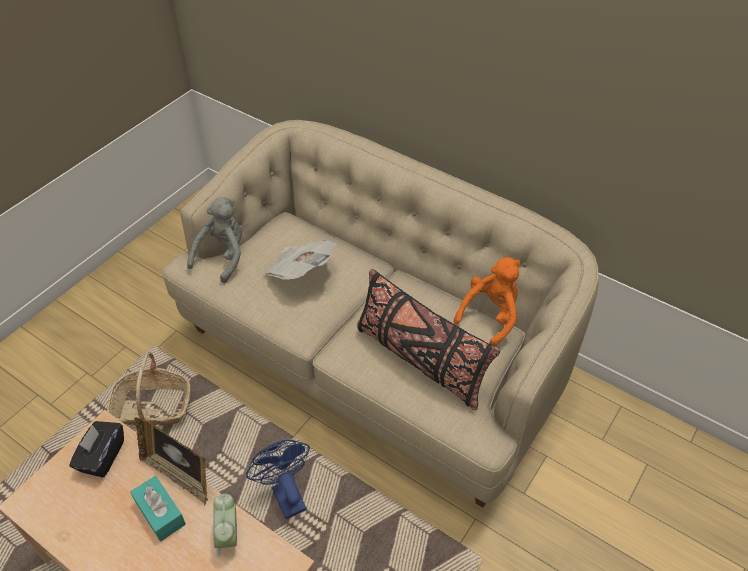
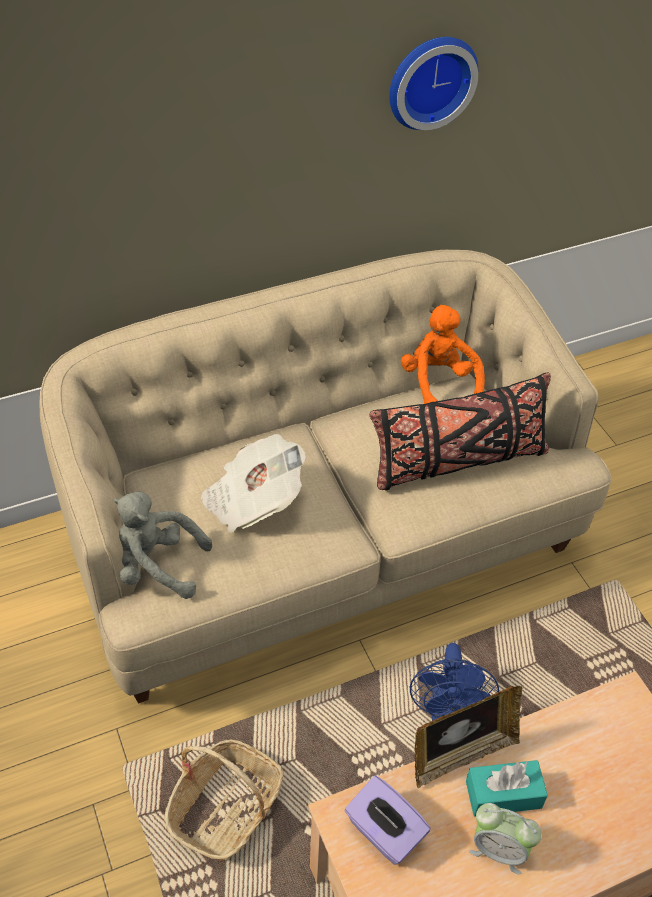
camera: 60 degrees left, 0 degrees up
(102, 457) = (384, 832): black tissue box -> purple tissue box
(223, 256) = (157, 566): grey plush toy -> grey plush toy turned 45 degrees counterclockwise
(228, 536) = (569, 736): alarm clock -> alarm clock (499, 849)
(285, 494) = (447, 713): blue fan -> blue fan turned 90 degrees counterclockwise
(586, 79) = (429, 80): none -> wall clock

